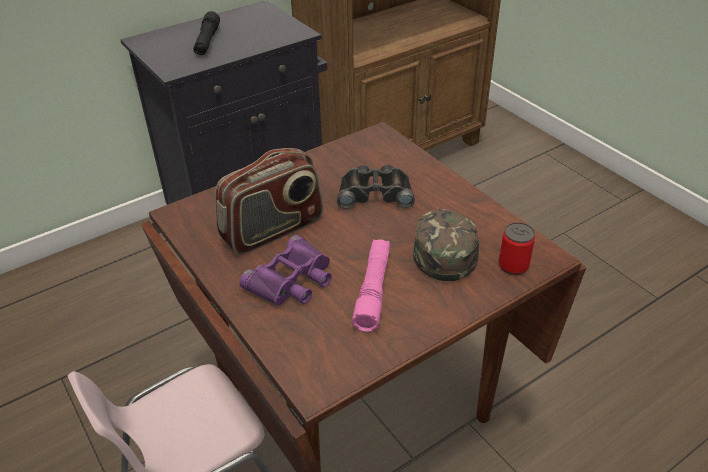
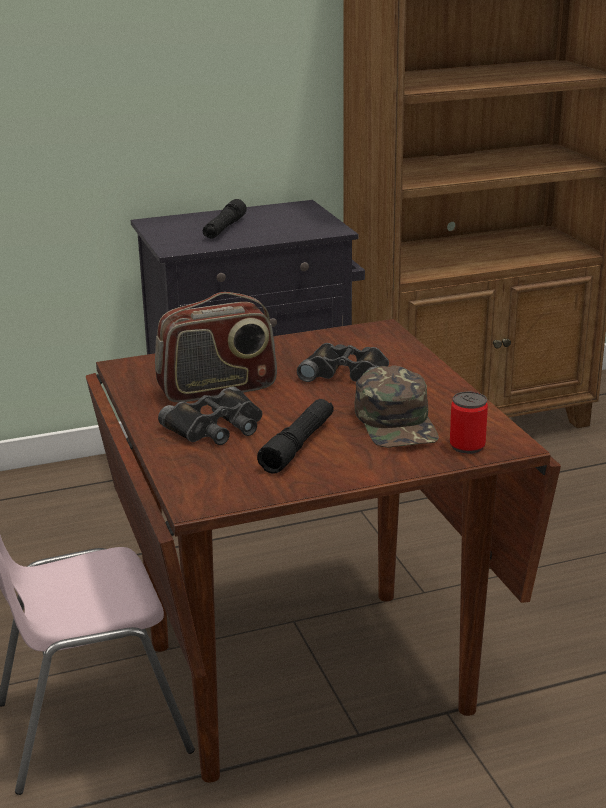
camera: 15 degrees right, 15 degrees down
(292, 280) = (217, 427): purple binoculars -> black binoculars
(373, 290) = (298, 445): pink flashlight -> black flashlight
(443, 246) = (397, 422): green cap -> green cap turned 150 degrees clockwise

